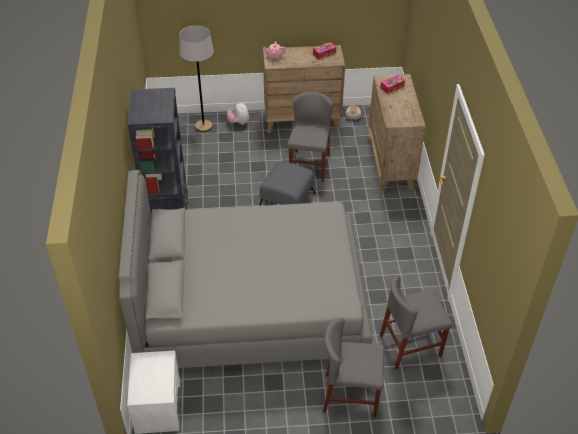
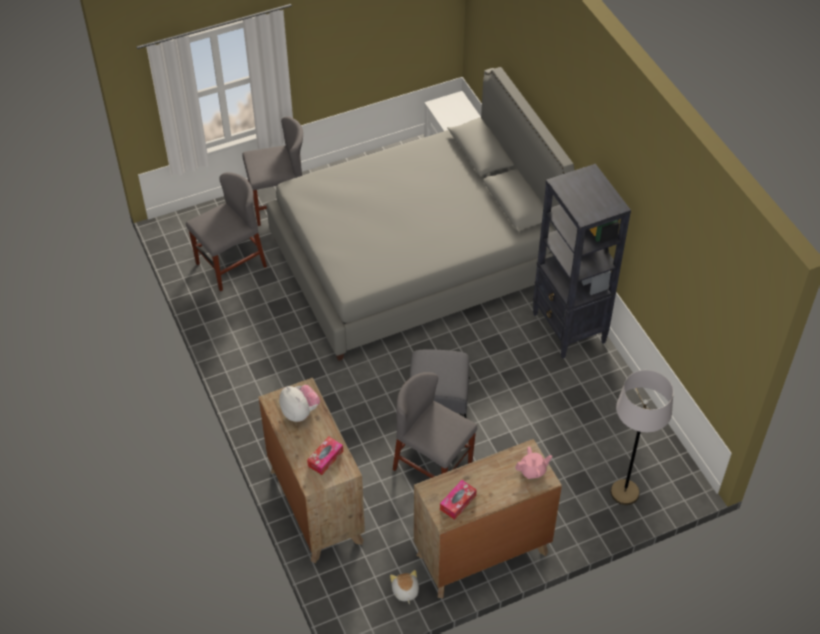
camera: 160 degrees right, 5 degrees up
(238, 122) = (577, 517): plush toy -> plush toy (300, 412)
(309, 166) = (433, 466): grey chair -> grey chair turned 135 degrees clockwise

